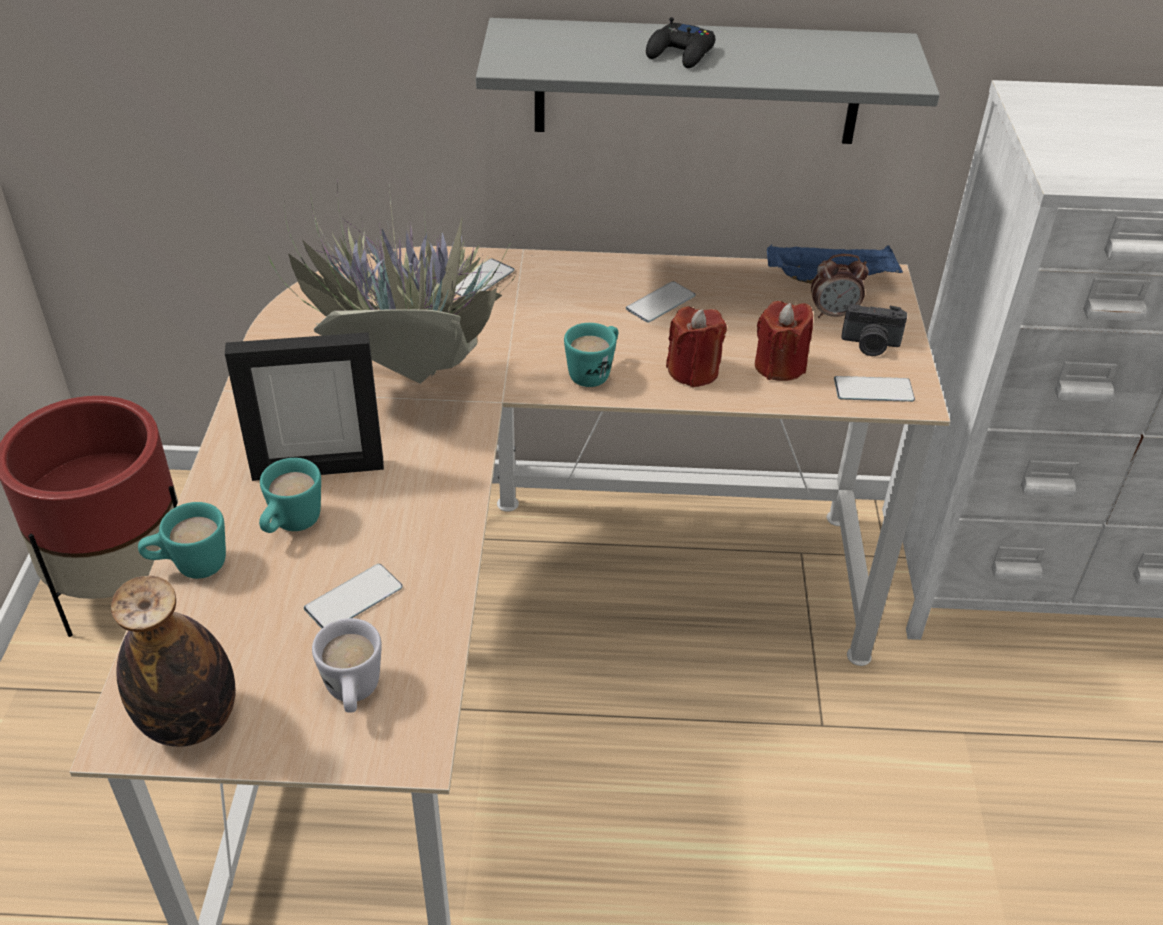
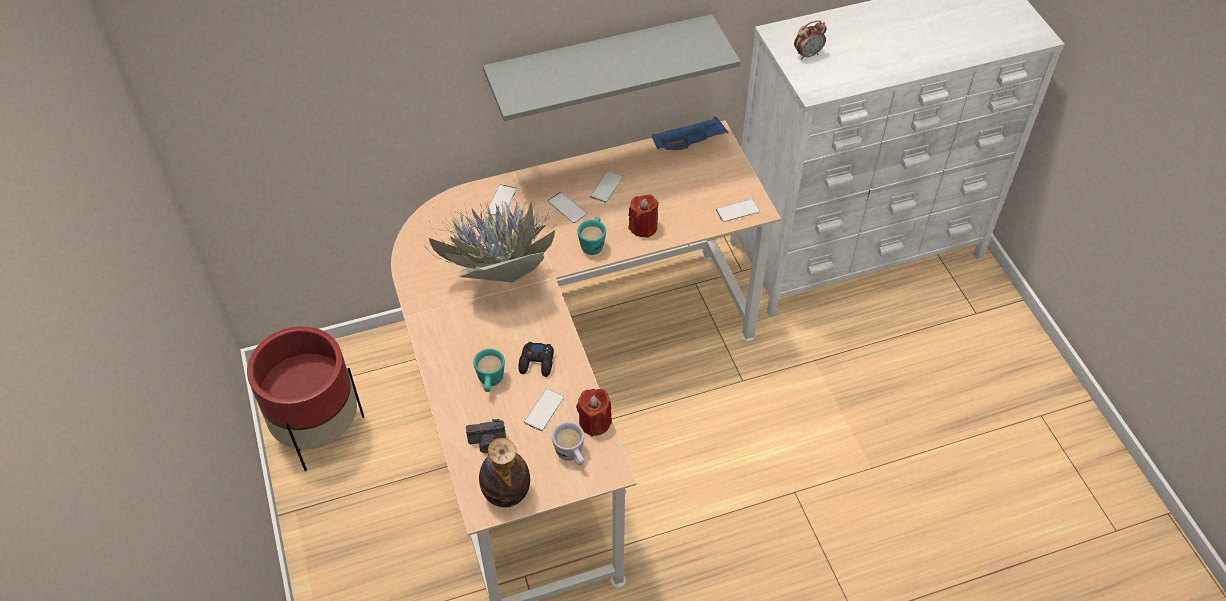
camera: 20 degrees left, 10 degrees up
(190, 566) = (455, 420): turquoise mug -> none
(318, 467) = (484, 346): picture frame -> none
(580, 313) = (567, 207): none -> phone
(681, 54) = (600, 66): black game controller -> black game controller (537, 362)
(779, 366) = (685, 210): red candle -> red candle (594, 422)
(833, 314) = (699, 167): alarm clock -> alarm clock (808, 54)
(870, 345) = (725, 182): camera -> camera (487, 443)

